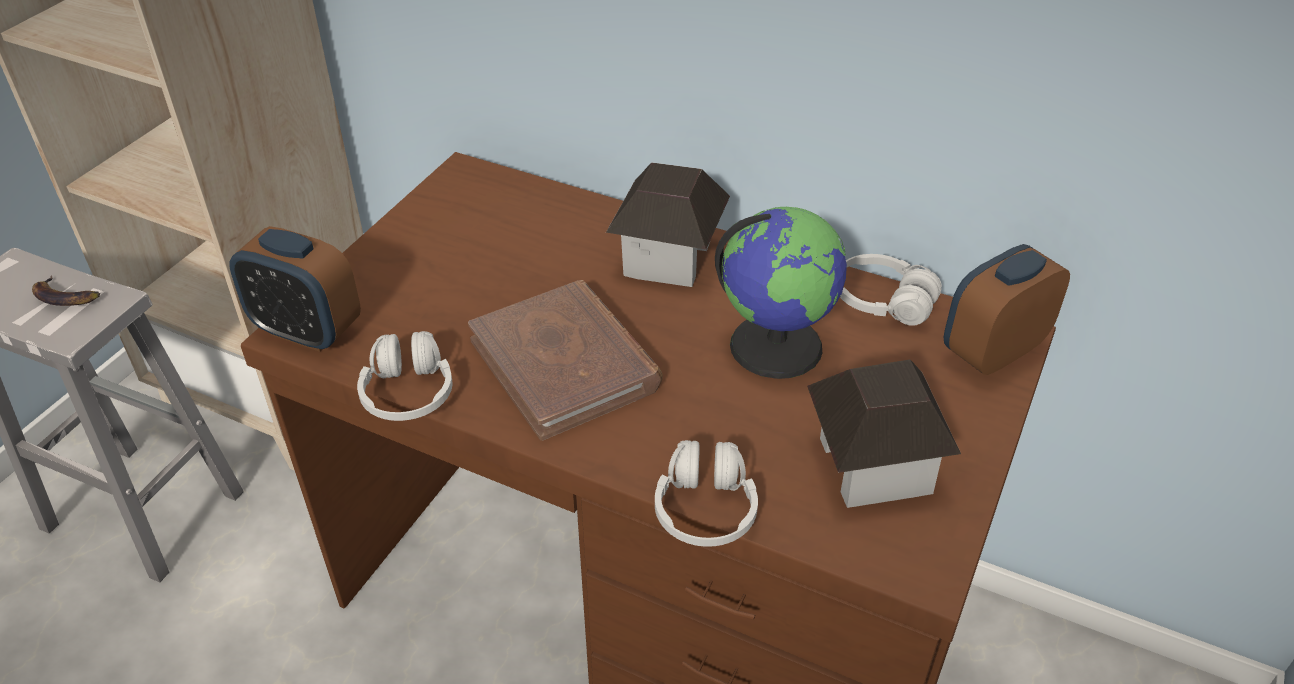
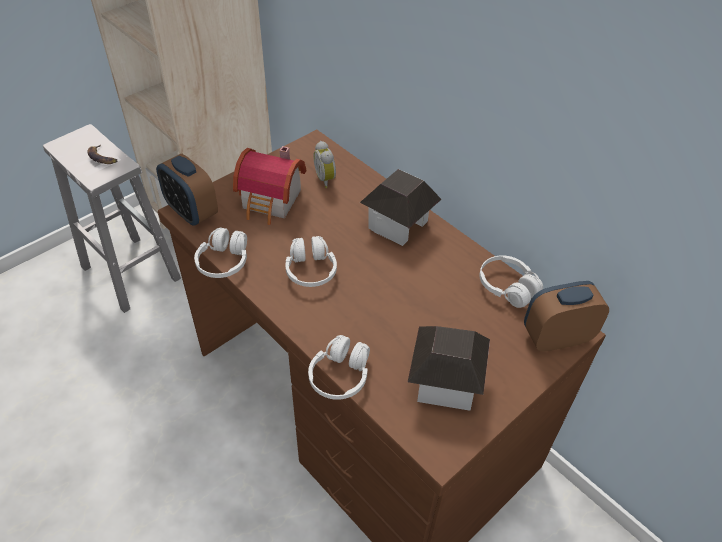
camera: 20 degrees right, 5 degrees up
(441, 278) = (272, 202): none -> toy house
(514, 221) = (326, 179): none -> alarm clock
(565, 363) = (311, 270): brown book -> white headphones
(776, 344) = (430, 294): globe -> none

